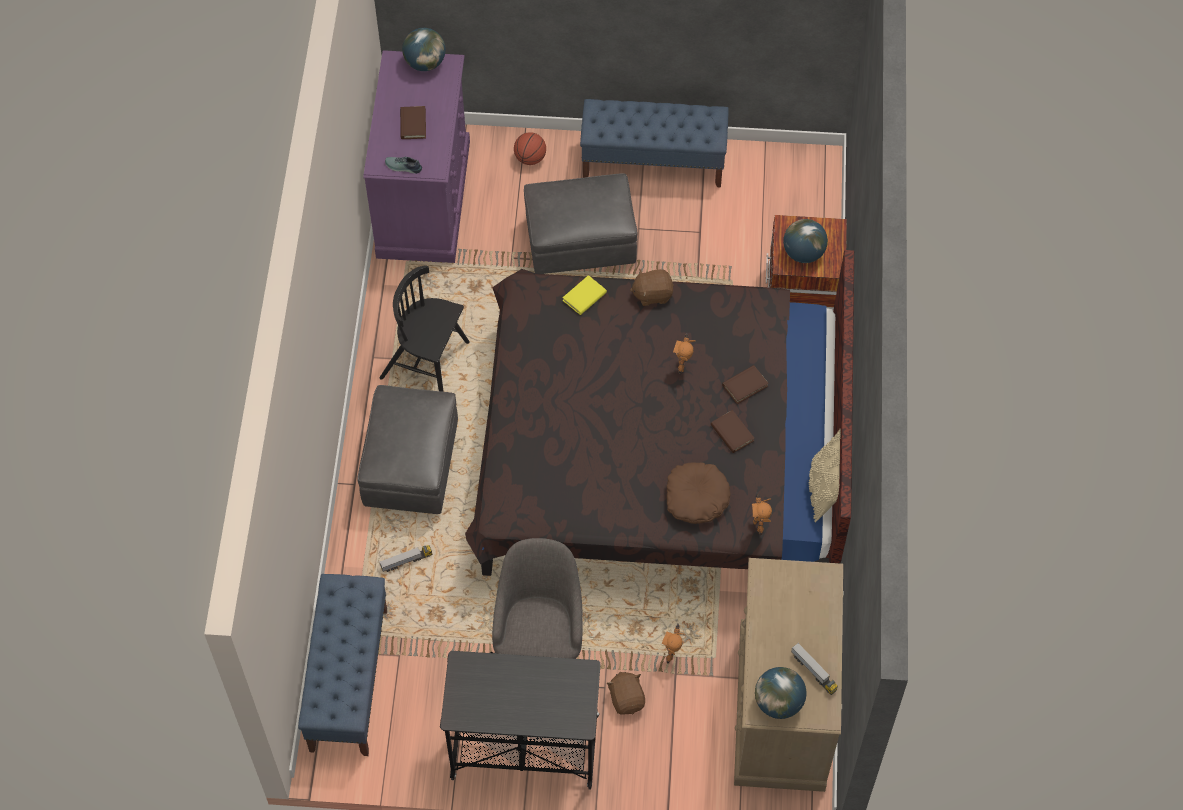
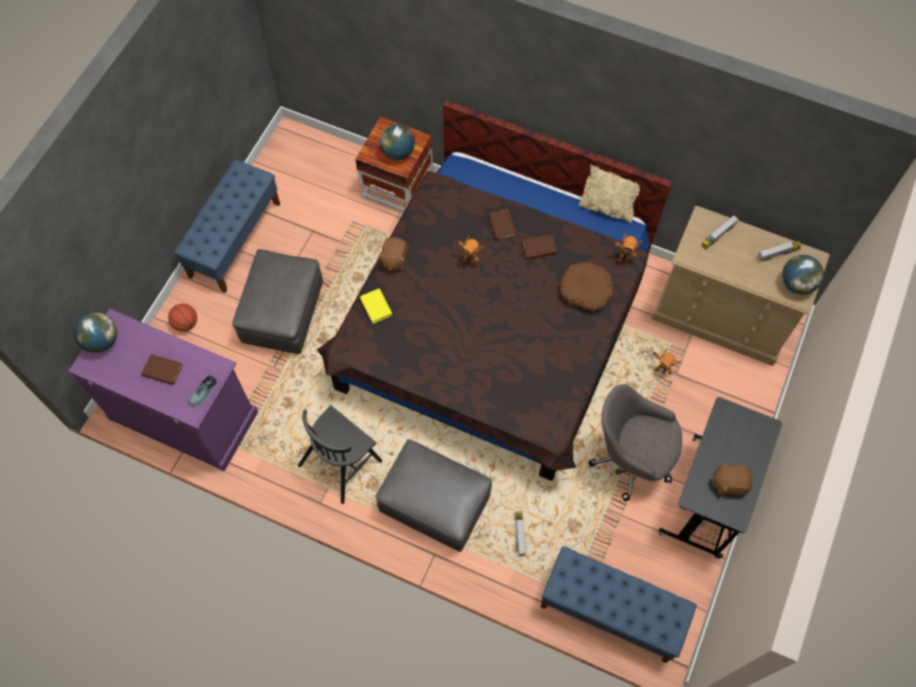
camera: 70 degrees left, 5 degrees up
(627, 699) = (686, 413): brown plush toy -> brown plush toy (729, 483)
(810, 598) = (718, 235): none -> toy truck

